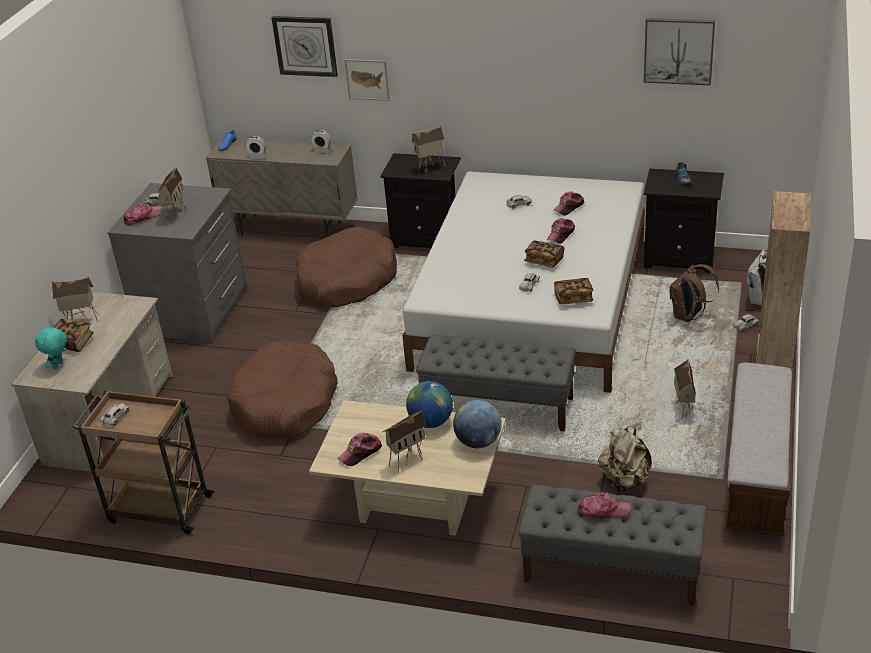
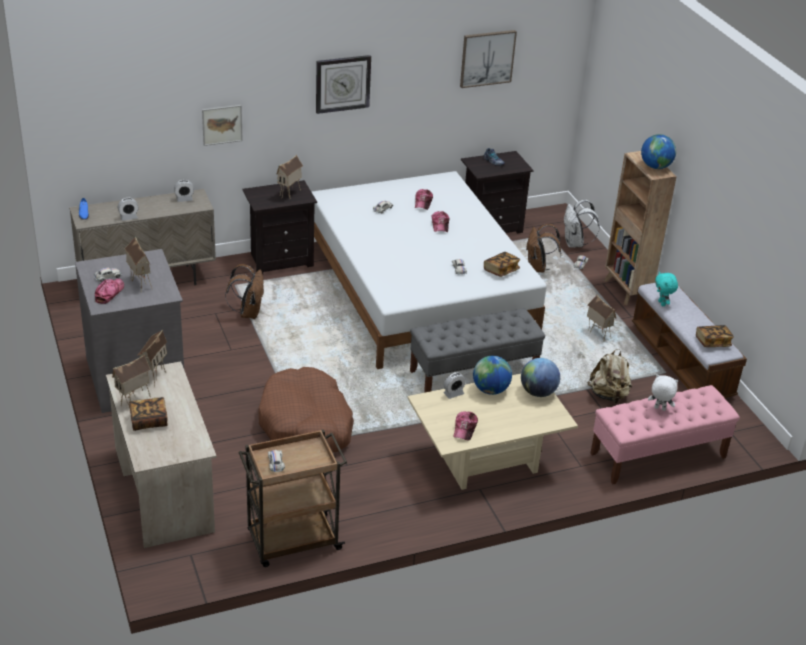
camera: 40 degrees left, 0 degrees up
(59, 366) = (161, 443): turquoise plush toy -> turquoise plush toy (662, 303)
(305, 46) = (163, 103): wall clock -> wall clock (342, 83)
(346, 280) = (248, 312): brown dog bed -> brown backpack
(389, 413) = (453, 393): none -> alarm clock
(406, 460) = (503, 422): toy house -> toy house (153, 376)
(544, 261) = (450, 248): book -> book (712, 342)
(603, 510) = (659, 409): cap -> white plush toy
(611, 570) = (657, 455): grey bench -> pink bench
(794, 215) = (655, 166): none -> globe

